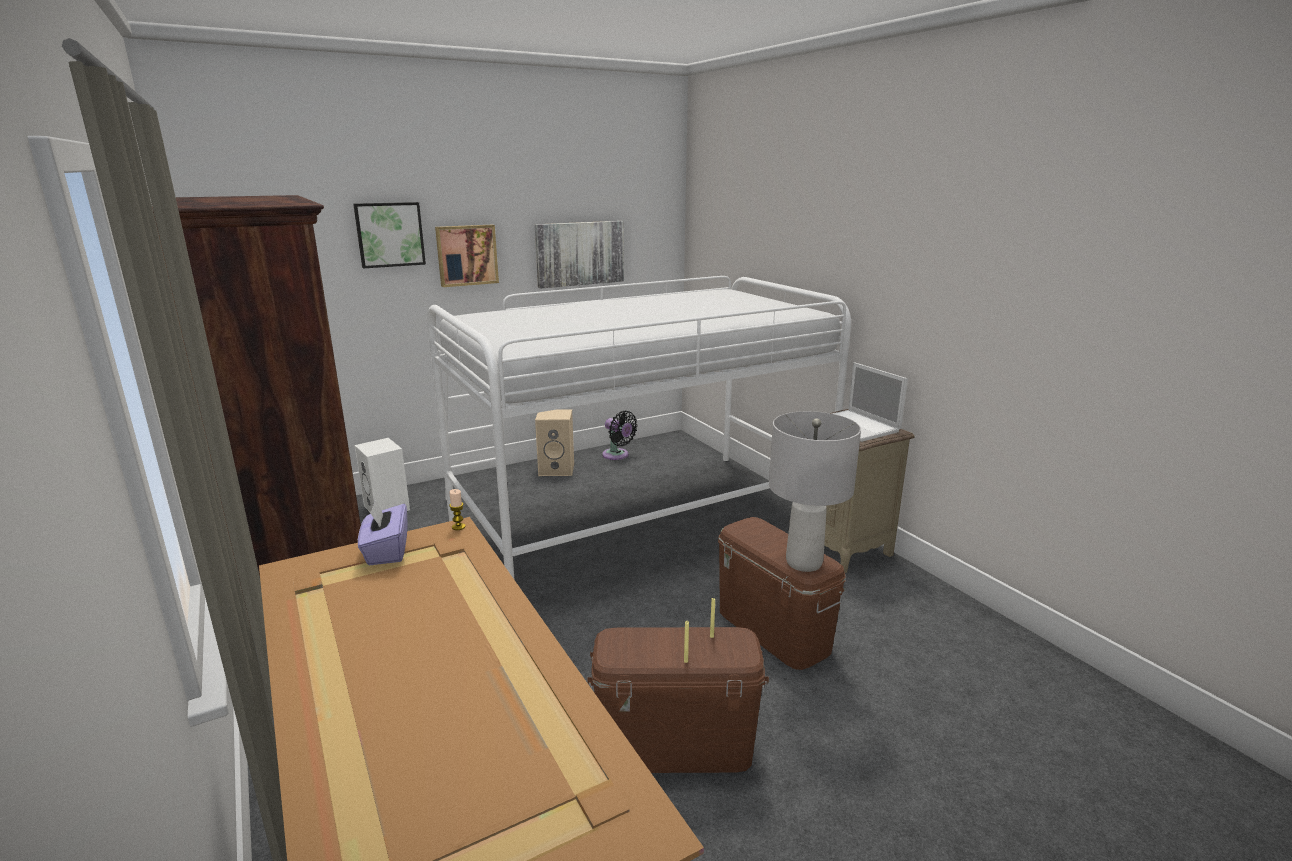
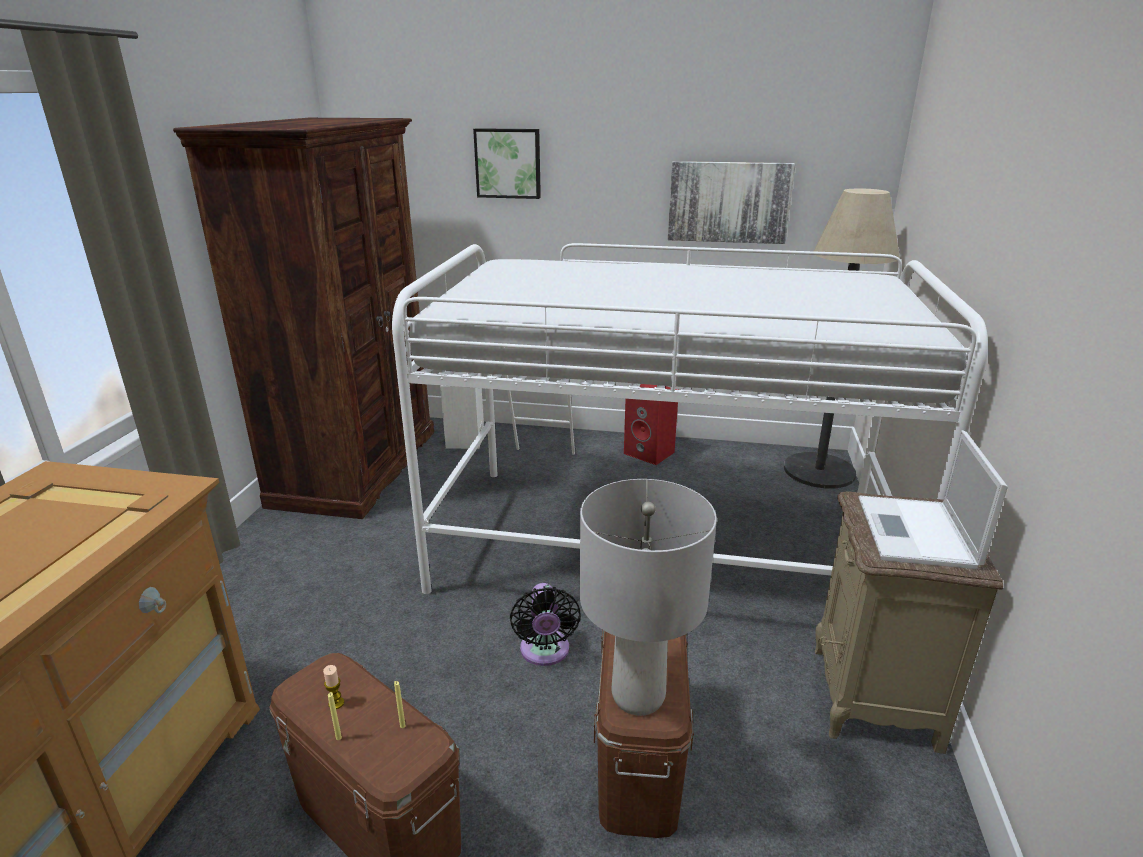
camera: 40 degrees right, 5 degrees up
(386, 551) = (113, 485): purple tissue box -> none
(458, 527) = (190, 485): candle -> candle (336, 703)
(466, 255) = (587, 192): picture -> none
(557, 469) = (650, 453): beige speaker -> red speaker
(617, 455) = (731, 458): black fan -> black fan (545, 652)
(679, 446) = (819, 471): none -> floor lamp

